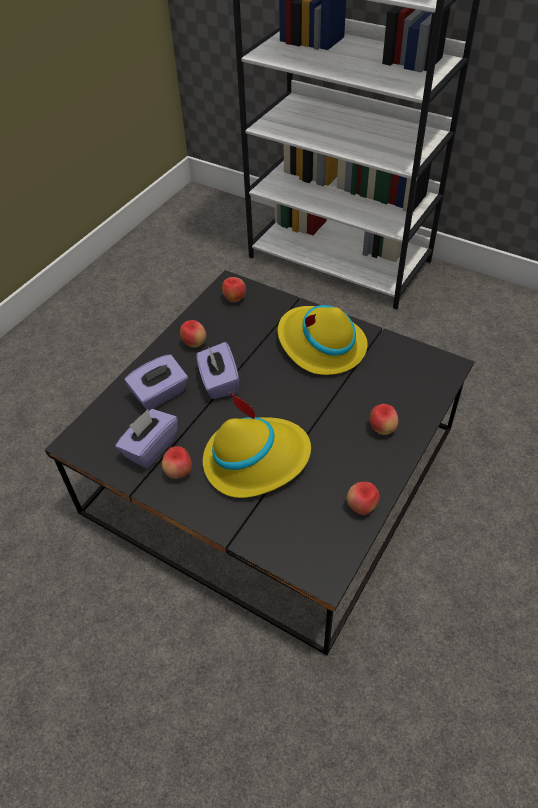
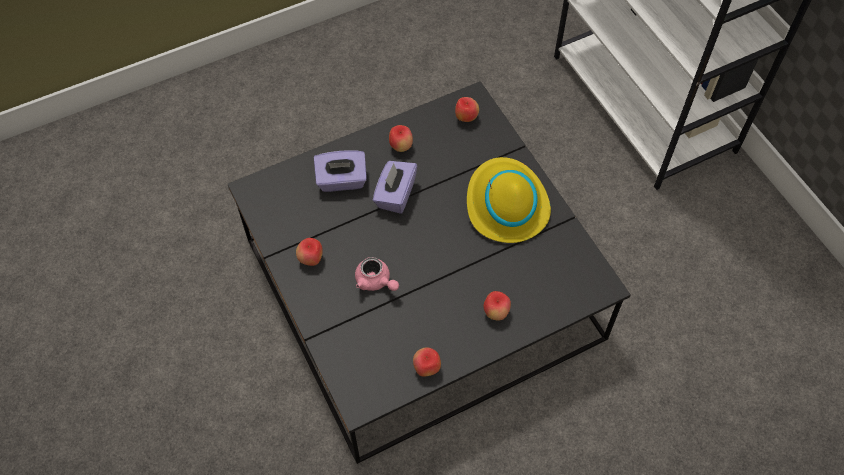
camera: 30 degrees right, 10 degrees up
(150, 448) = (303, 226): purple tissue box -> none
(256, 460) = (375, 281): yellow hat -> pink teapot

